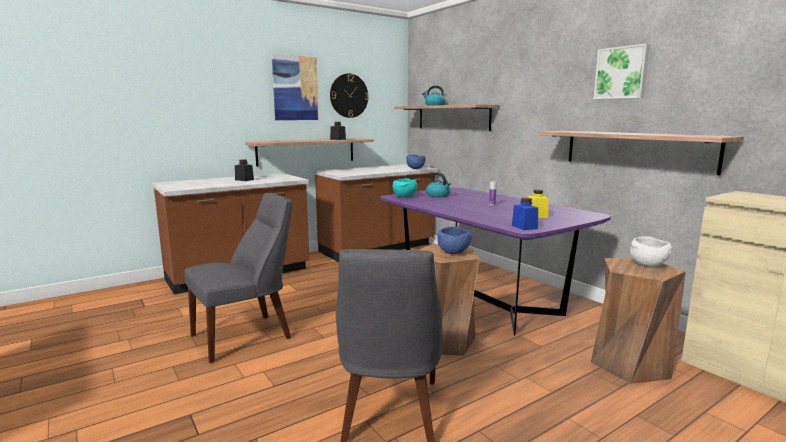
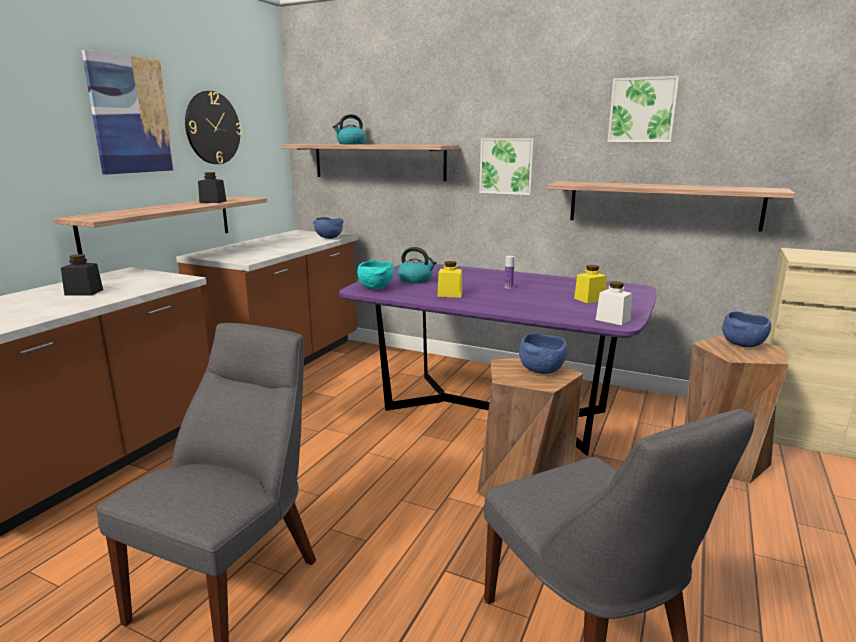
camera: 30 degrees left, 5 degrees up
(443, 204) = (450, 294): none -> yellow jar
(524, 227) = (613, 320): blue jar -> white jar
(528, 119) = (507, 166): none -> picture
(648, 265) = (743, 345): white bowl -> blue bowl

